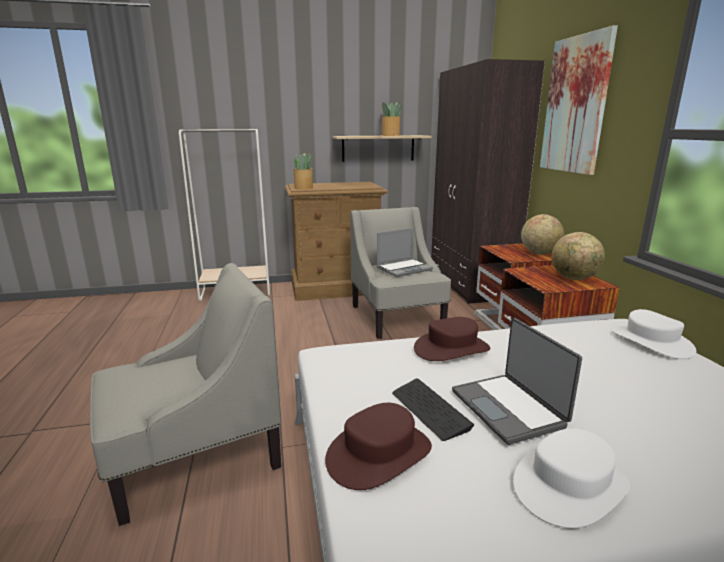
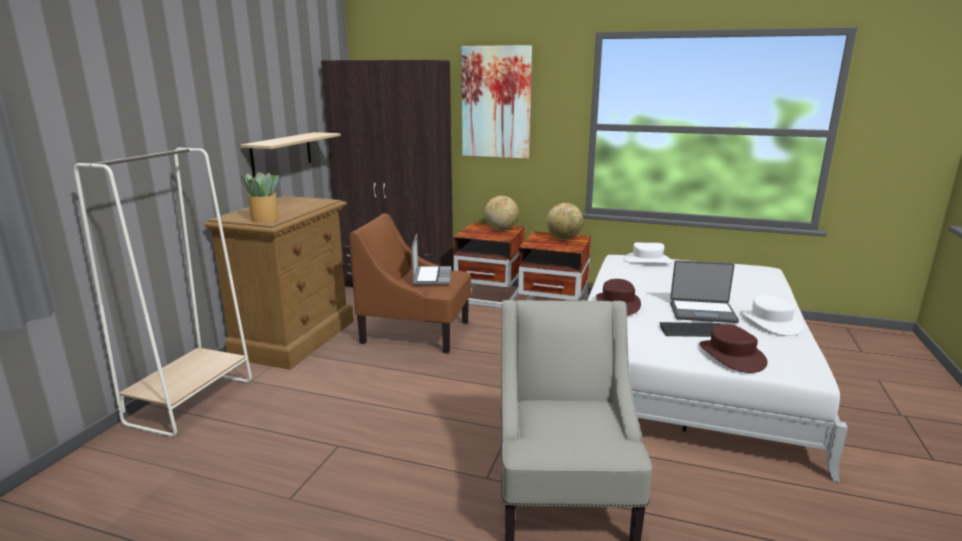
camera: 60 degrees left, 0 degrees up
(390, 135) = (303, 137): potted plant -> none
(397, 318) = (417, 332): grey armchair -> brown armchair

